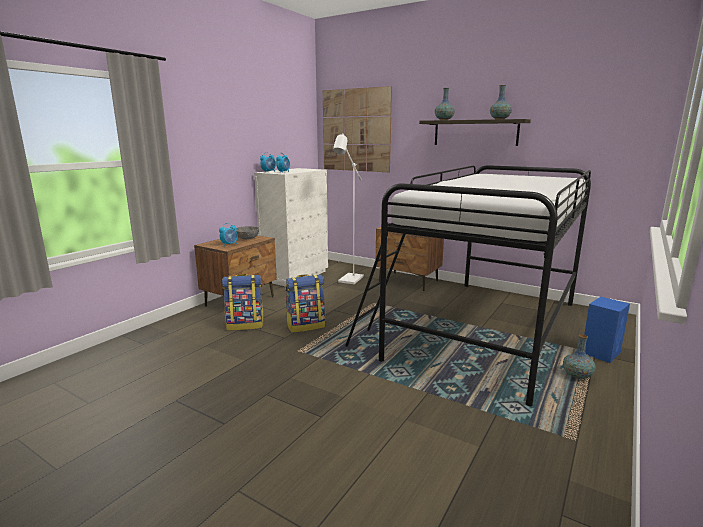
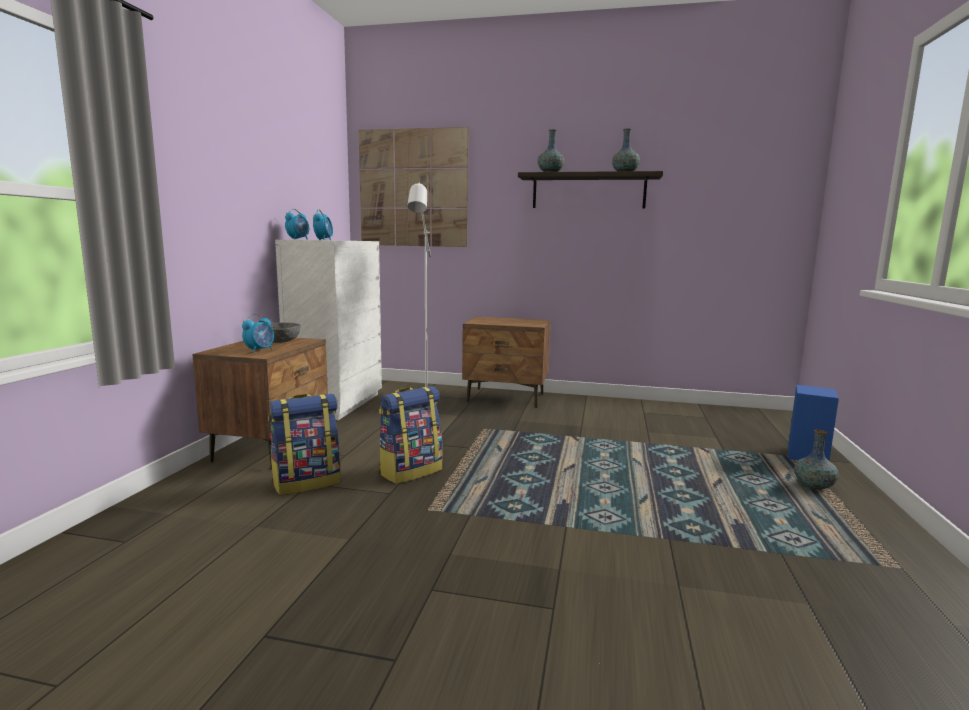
camera: 20 degrees left, 5 degrees down
(485, 329) = (656, 445): black bed -> none

